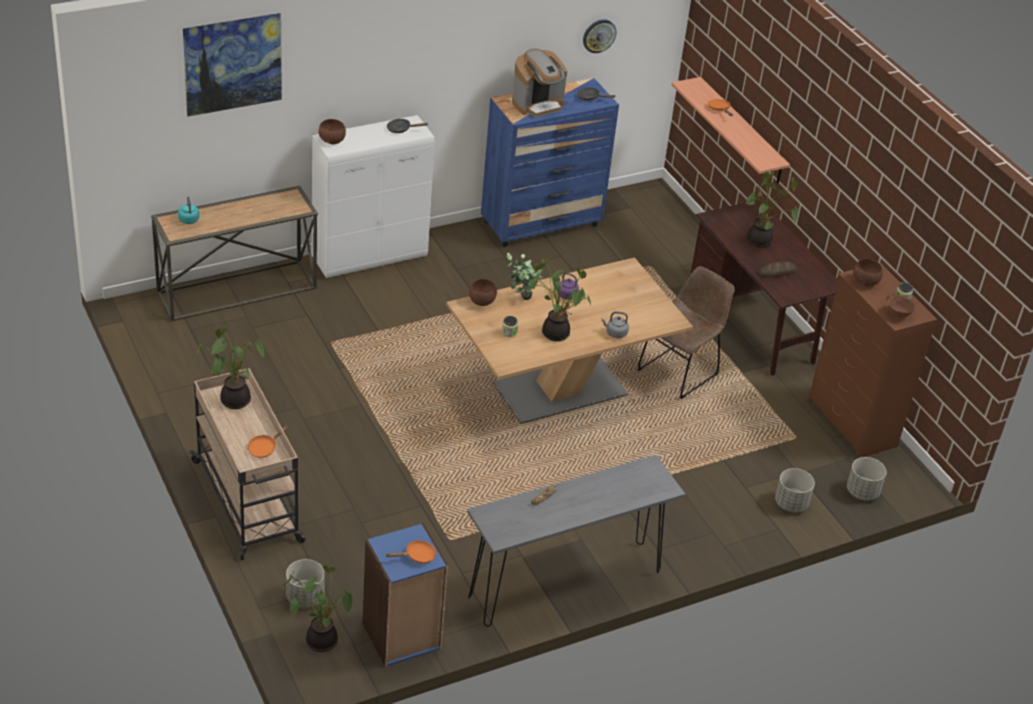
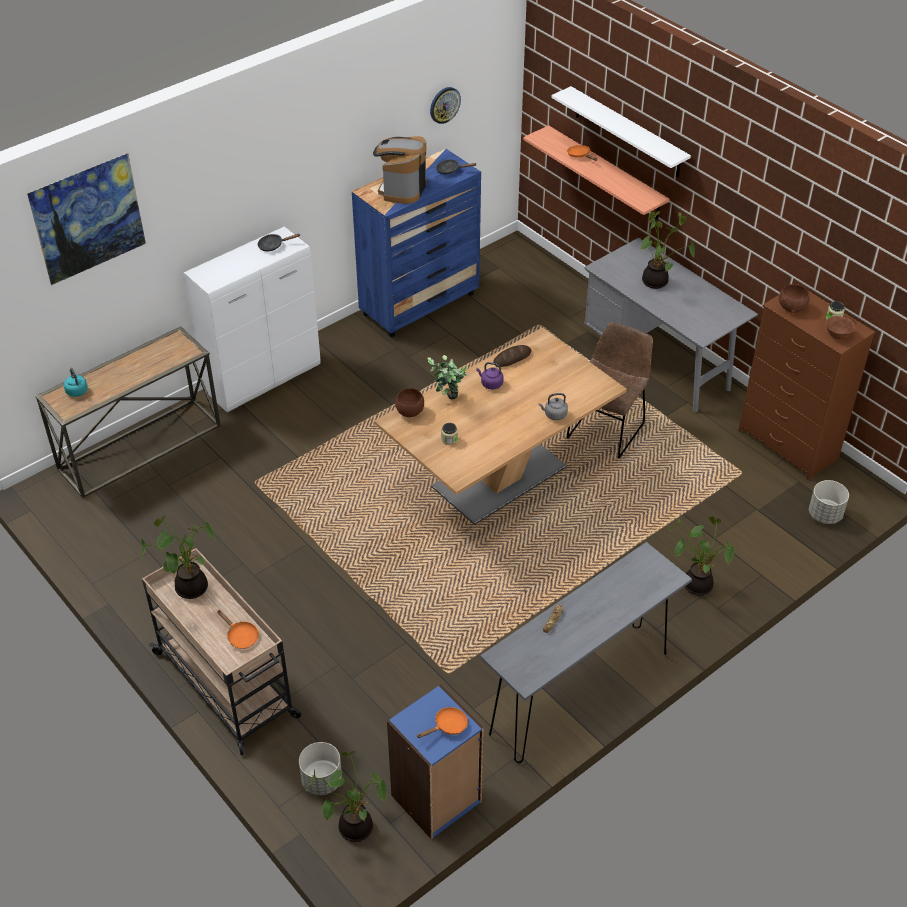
camera: 10 degrees left, 5 degrees up
(264, 448) = (240, 636): orange frying pan -> orange frying pan turned 75 degrees counterclockwise
(332, 141) = (207, 274): brown bowl -> none
(538, 105) = (402, 189): coffee machine -> coffee machine turned 150 degrees clockwise
(556, 332) = (496, 427): potted plant -> potted plant (697, 583)
(754, 325) = (659, 363): brown desk -> grey desk
(763, 94) = (627, 132): none -> white shelf
(777, 272) = (685, 310): bread -> bread (512, 358)
(791, 503) = (764, 545): grey planter -> none

